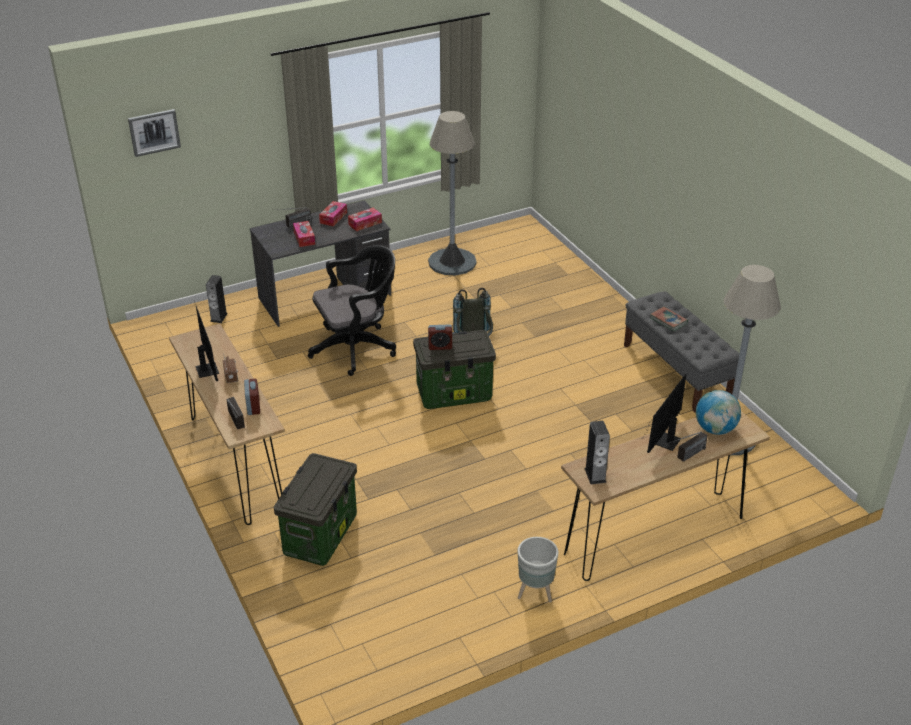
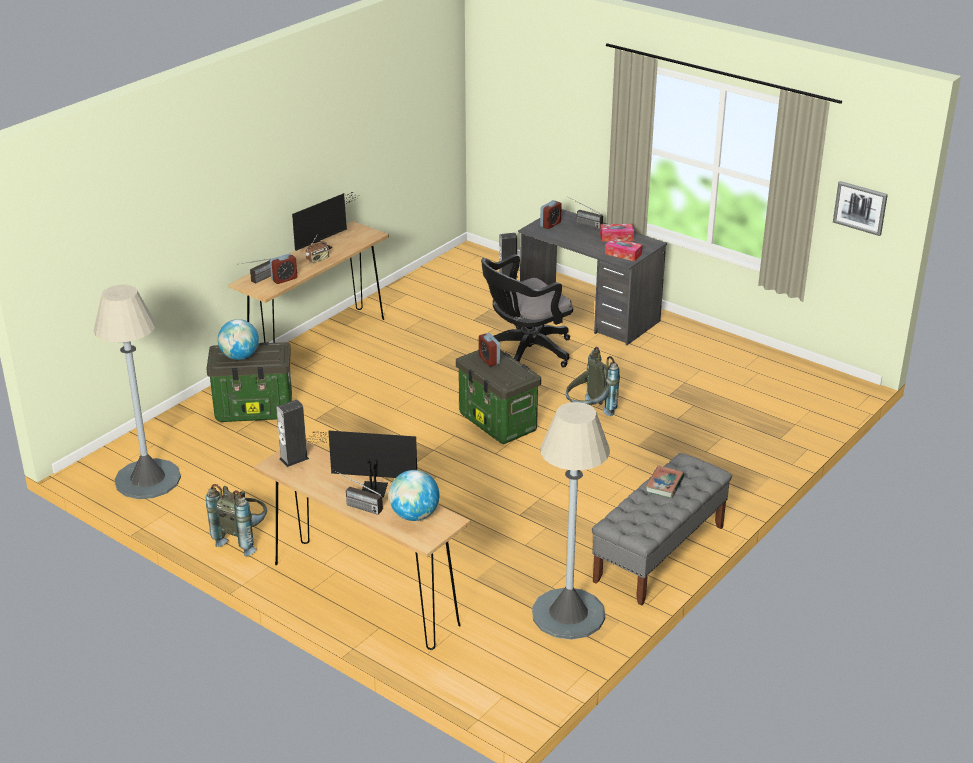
camera: 65 degrees right, 5 degrees down
(154, 132) = (511, 75): picture -> picture (860, 207)
(278, 240) = (550, 224): none -> alarm clock
(304, 238) = (566, 234): tissue box -> none
(316, 491) = (240, 357): none -> globe
(357, 348) = (524, 352): black office chair -> black office chair turned 105 degrees clockwise
(452, 262) = (723, 362): grey floor lamp -> grey floor lamp (148, 479)
(535, 593) = (243, 539): grey planter -> grey backpack

